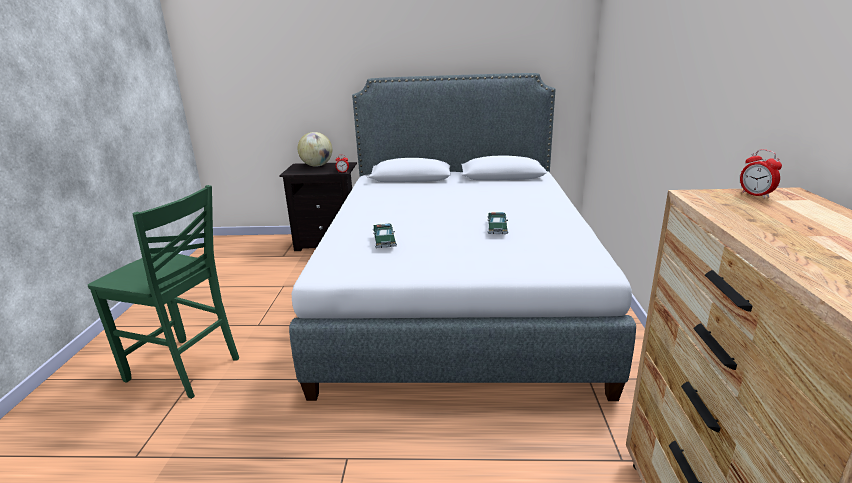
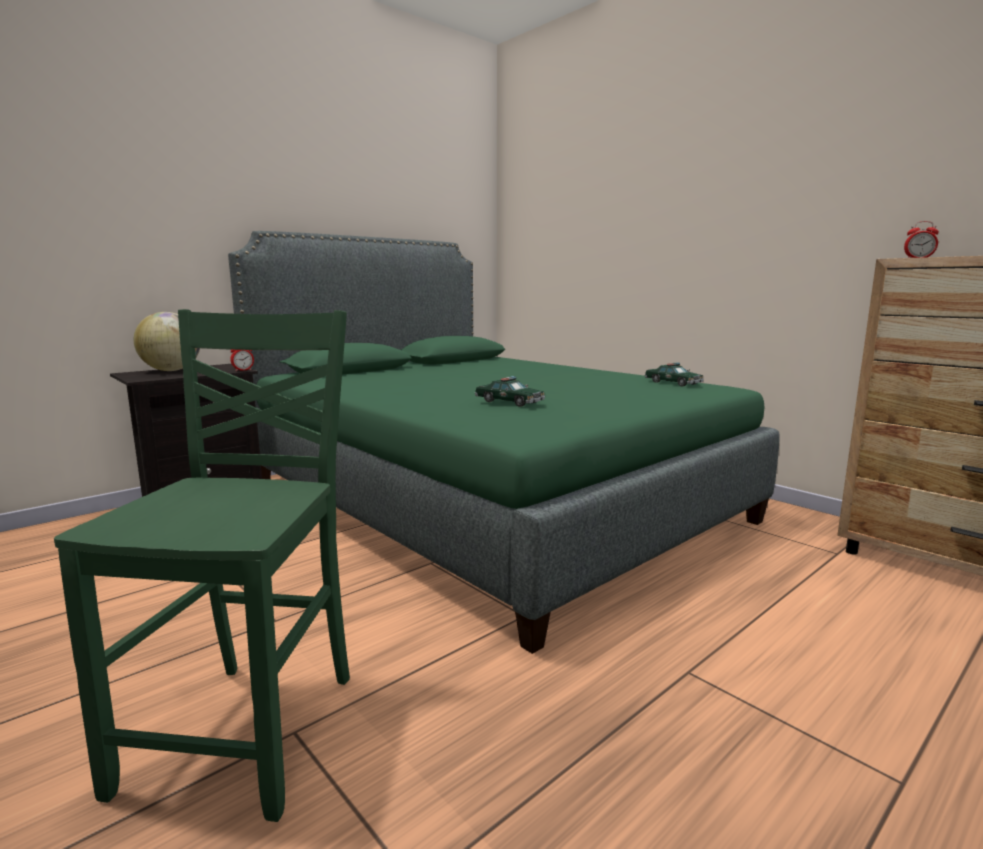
camera: 45 degrees left, 10 degrees down
(186, 369) = (249, 729): green chair -> green chair turned 60 degrees counterclockwise
(455, 293) = (484, 500): grey bed -> green bed
(497, 228) = (576, 383): toy car -> toy car (673, 383)

